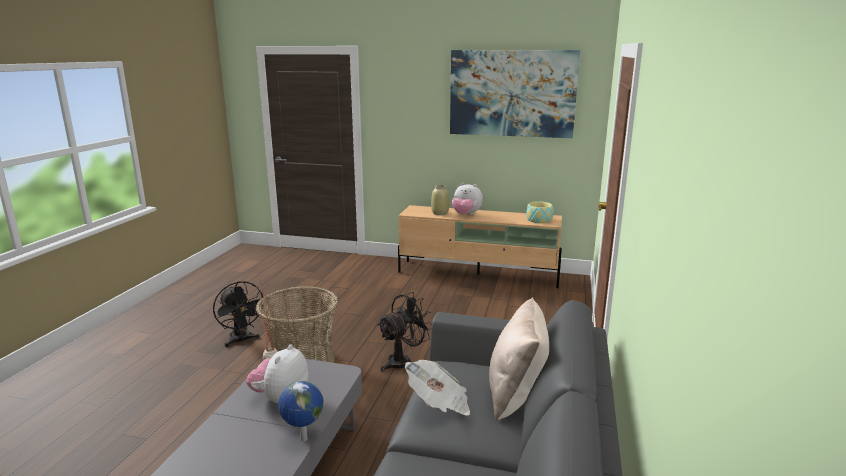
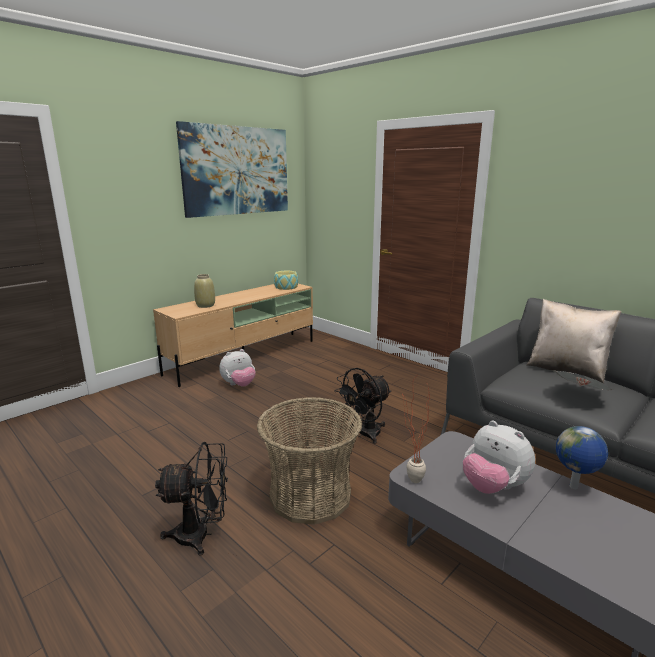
camera: 60 degrees left, 0 degrees up
(403, 361) = (364, 434): black fan -> black fan turned 120 degrees counterclockwise
(466, 215) = (229, 300): plush toy -> plush toy (239, 385)

